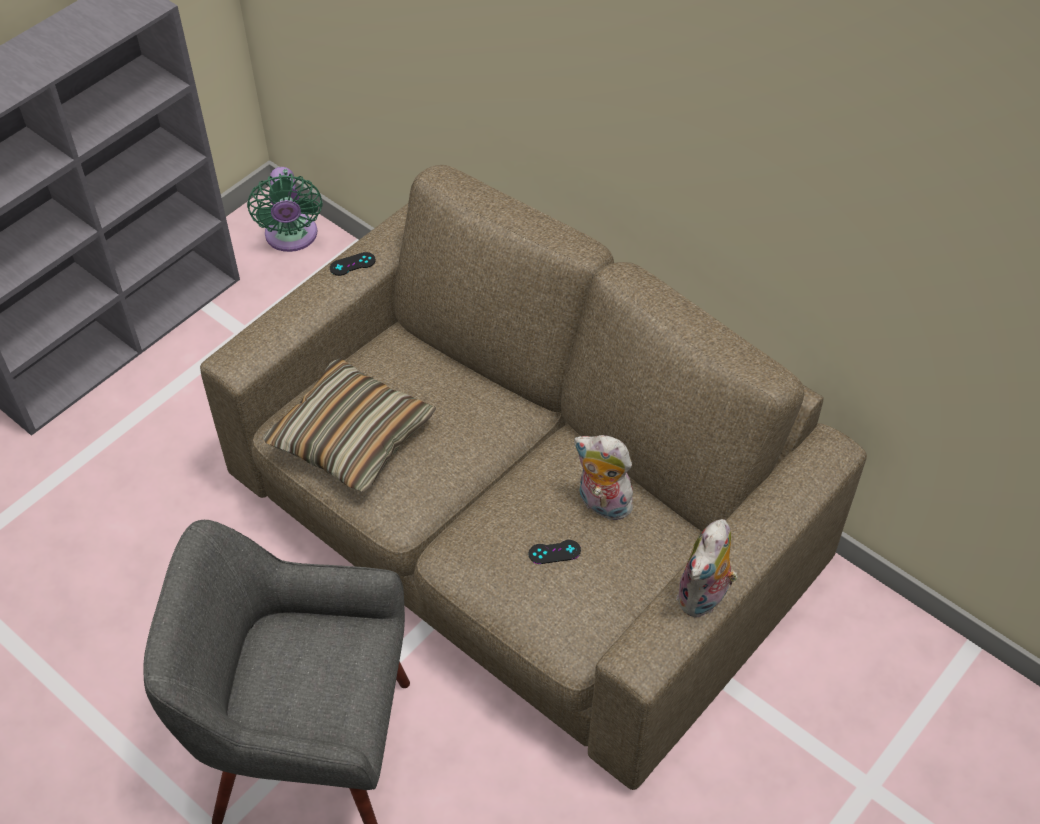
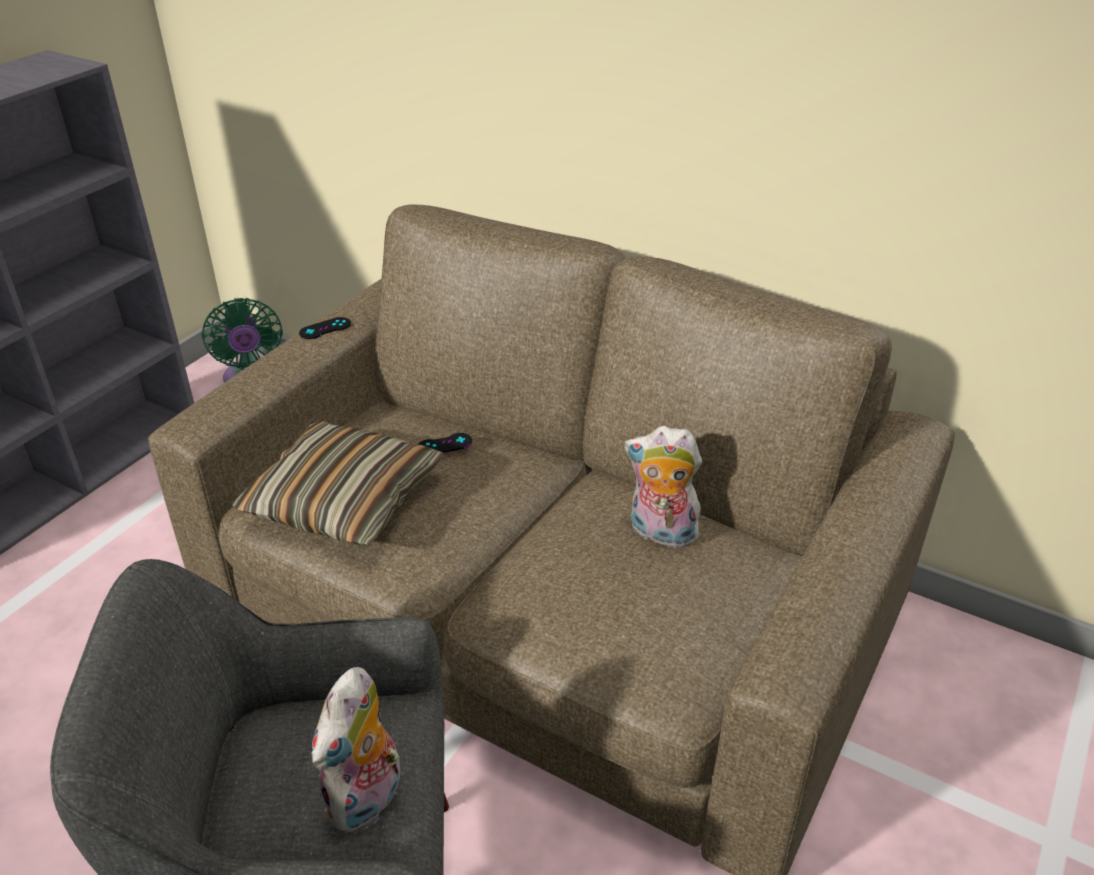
camera: 10 degrees left, 15 degrees down
(554, 552) = (622, 586): black game controller -> black game controller (444, 444)
(704, 598) = (841, 593): plush toy -> plush toy (367, 801)

